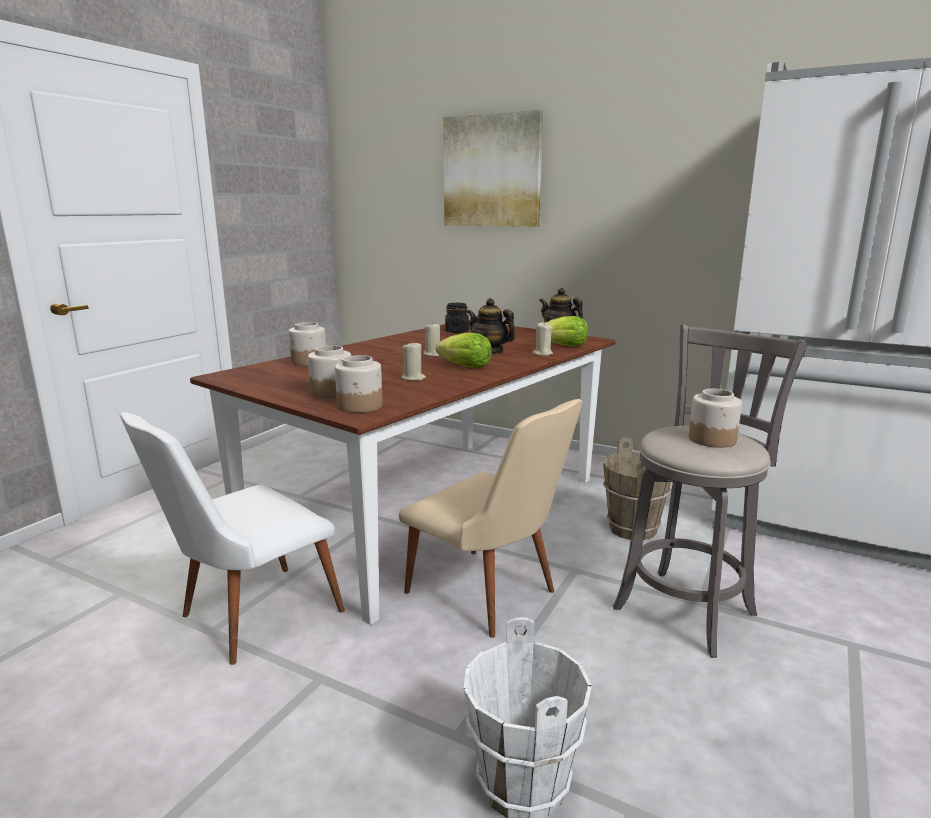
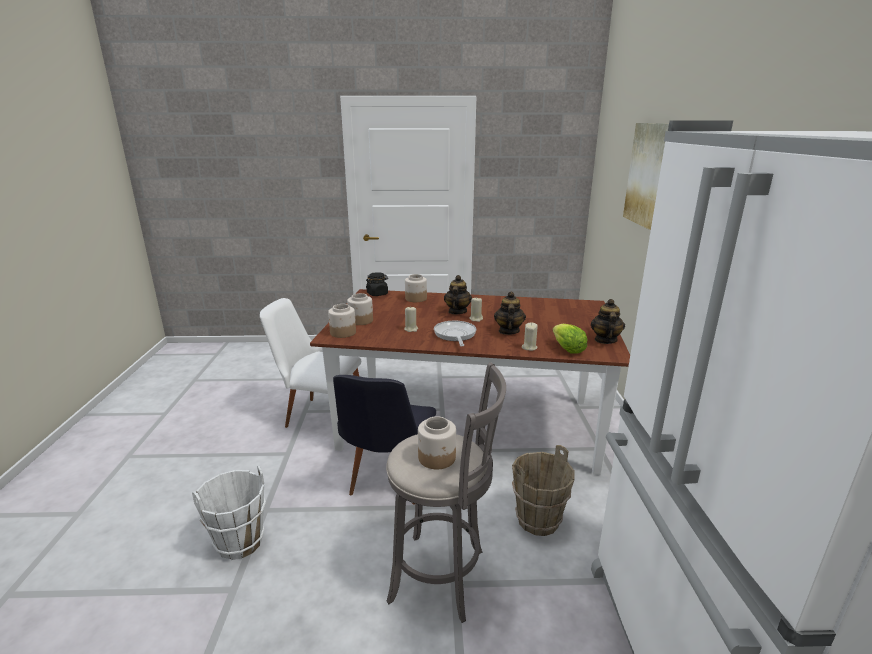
camera: 60 degrees right, 5 degrees up
(395, 356) = (457, 311): none -> teapot
(456, 331) = (556, 308): black jar -> black jar (377, 294)
(466, 367) = (455, 335): lettuce -> frying pan
(490, 598) = (388, 481): beige chair -> black chair

